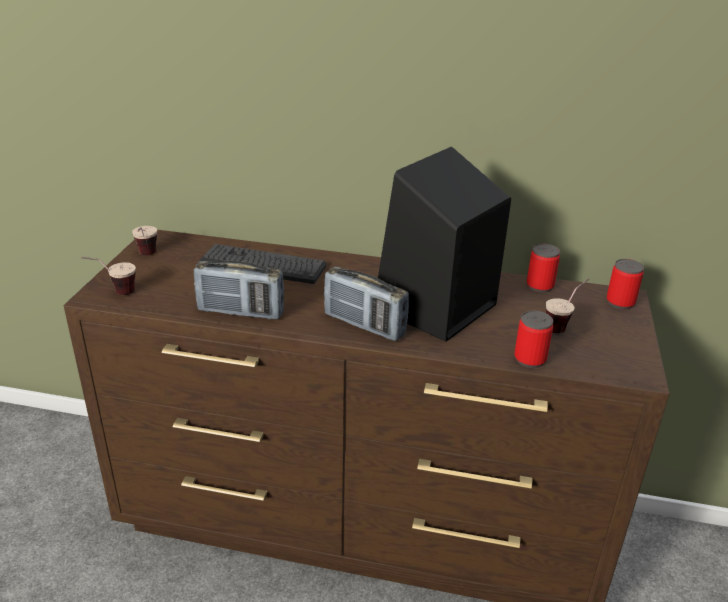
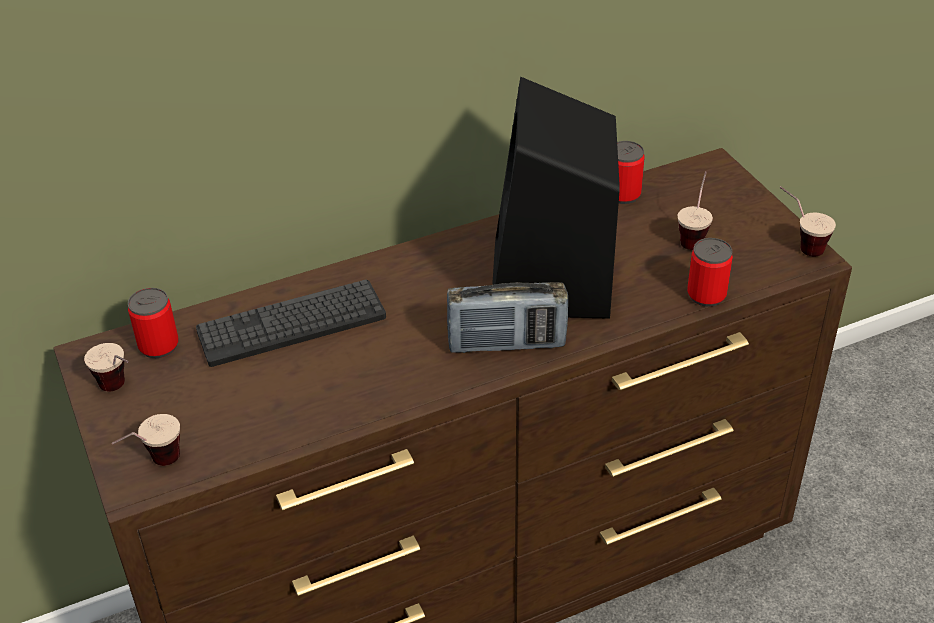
camera: 35 degrees left, 10 degrees up
(240, 312) = (350, 404): radio -> none
(620, 302) = (715, 177): can -> can (159, 346)
(639, 362) = (799, 244): none -> cup

